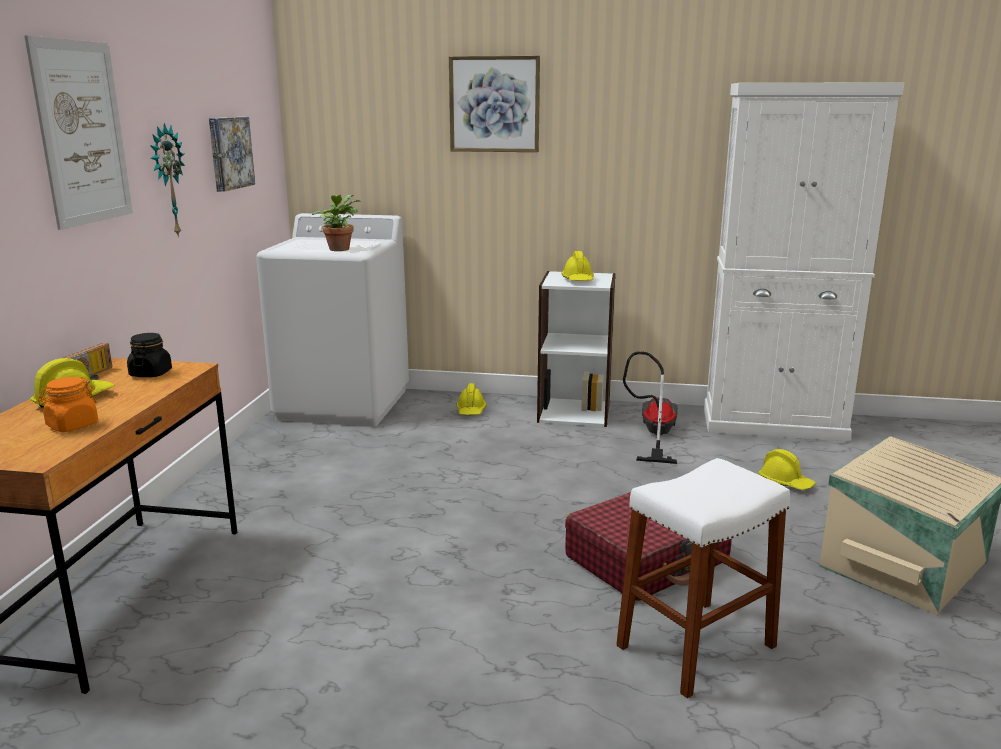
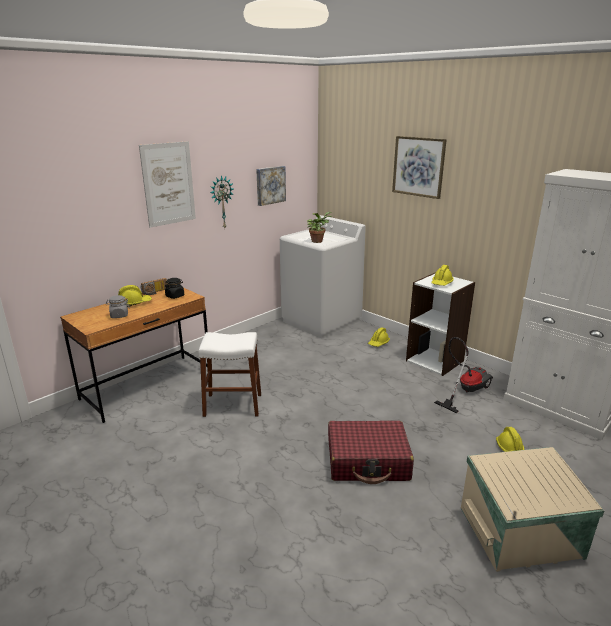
camera: 35 degrees right, 5 degrees up
(72, 425) = (119, 315): orange jar -> grey jar
(696, 646) = (334, 516): white stool -> white stool (233, 405)

